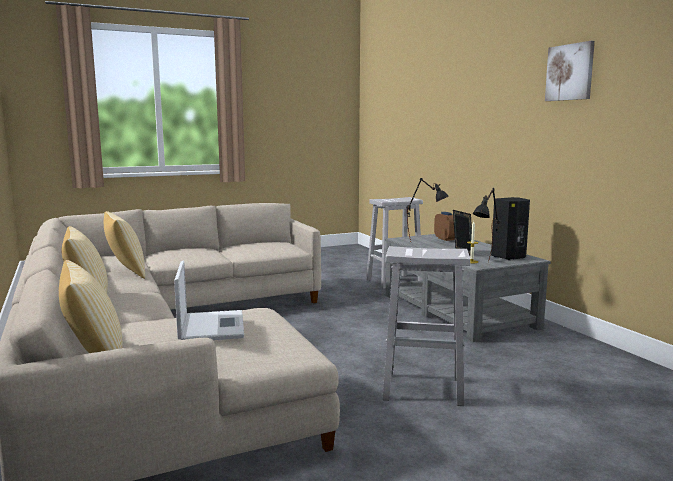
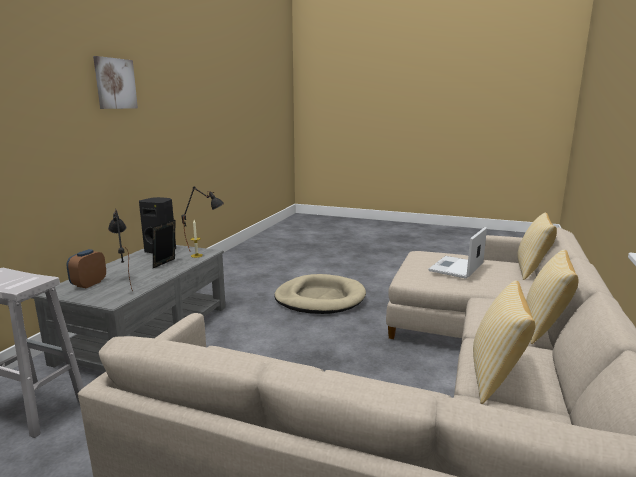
camera: 135 degrees left, 5 degrees up
(424, 389) = (320, 298): white stool -> beige dog bed

